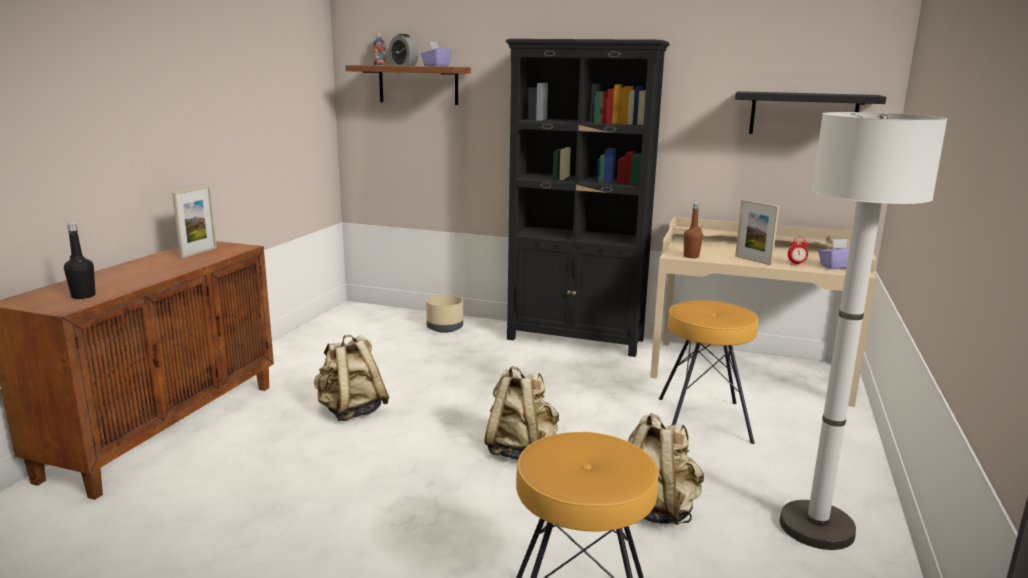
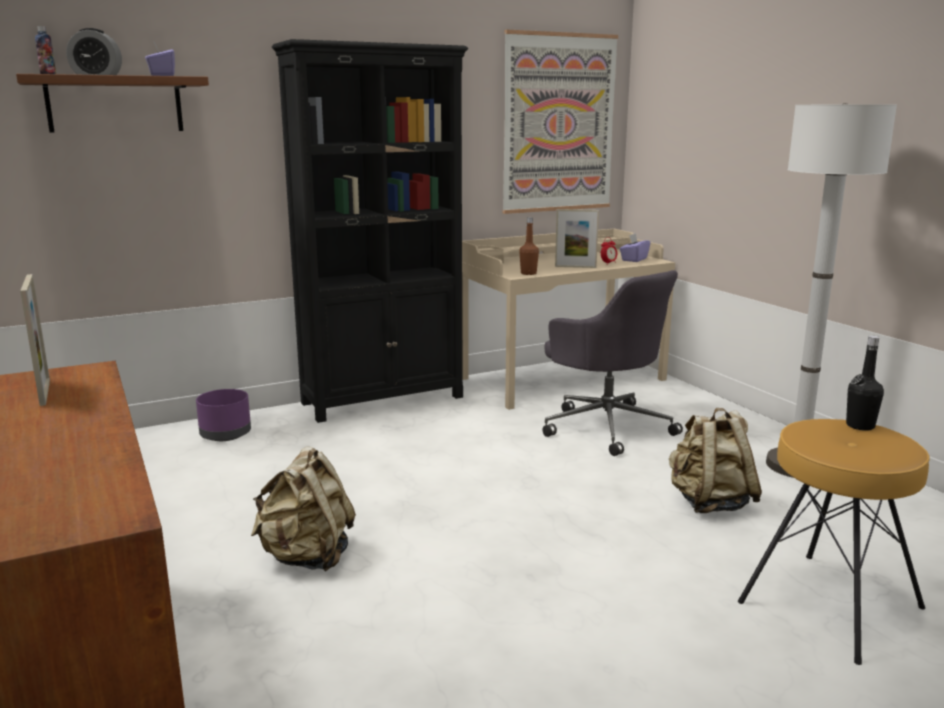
camera: 45 degrees left, 0 degrees up
(83, 296) = (82, 494): black bottle -> black bottle (860, 426)
(444, 328) = (226, 435): beige planter -> purple planter
(520, 451) = (540, 511): beige backpack -> none
(702, 420) = (606, 426): brown stool -> grey office chair
(803, 114) = (559, 123): black shelf -> picture

